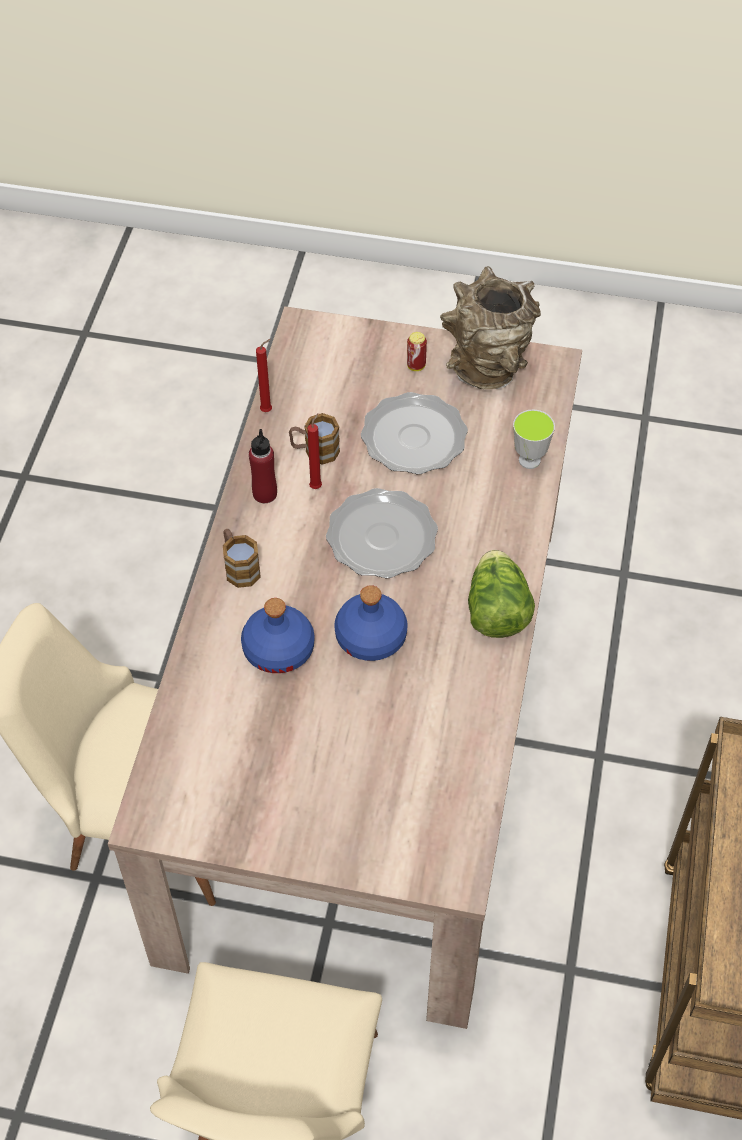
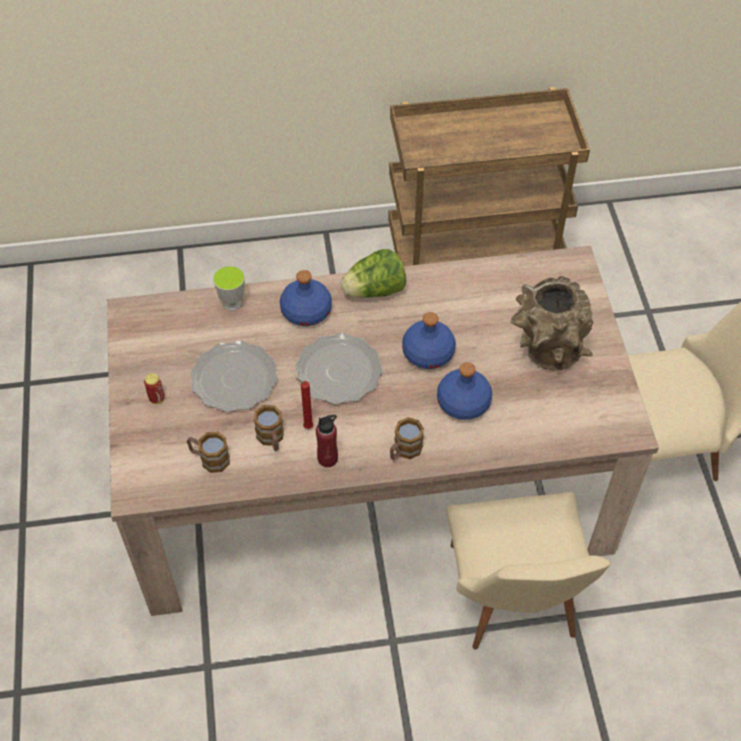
camera: 110 degrees left, 0 degrees up
(268, 410) = (239, 486): red candle -> none
(315, 393) = (209, 458): none -> mug
(488, 366) = (142, 352): brown vase -> brown vase (546, 352)
(489, 530) = (307, 311): none -> blue bottle

